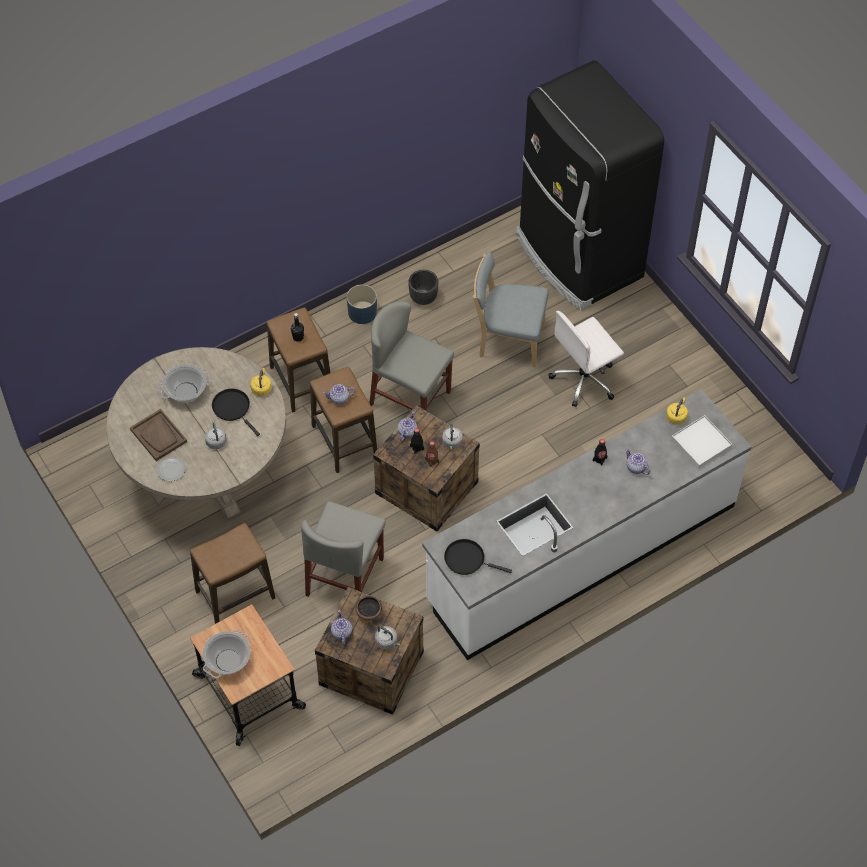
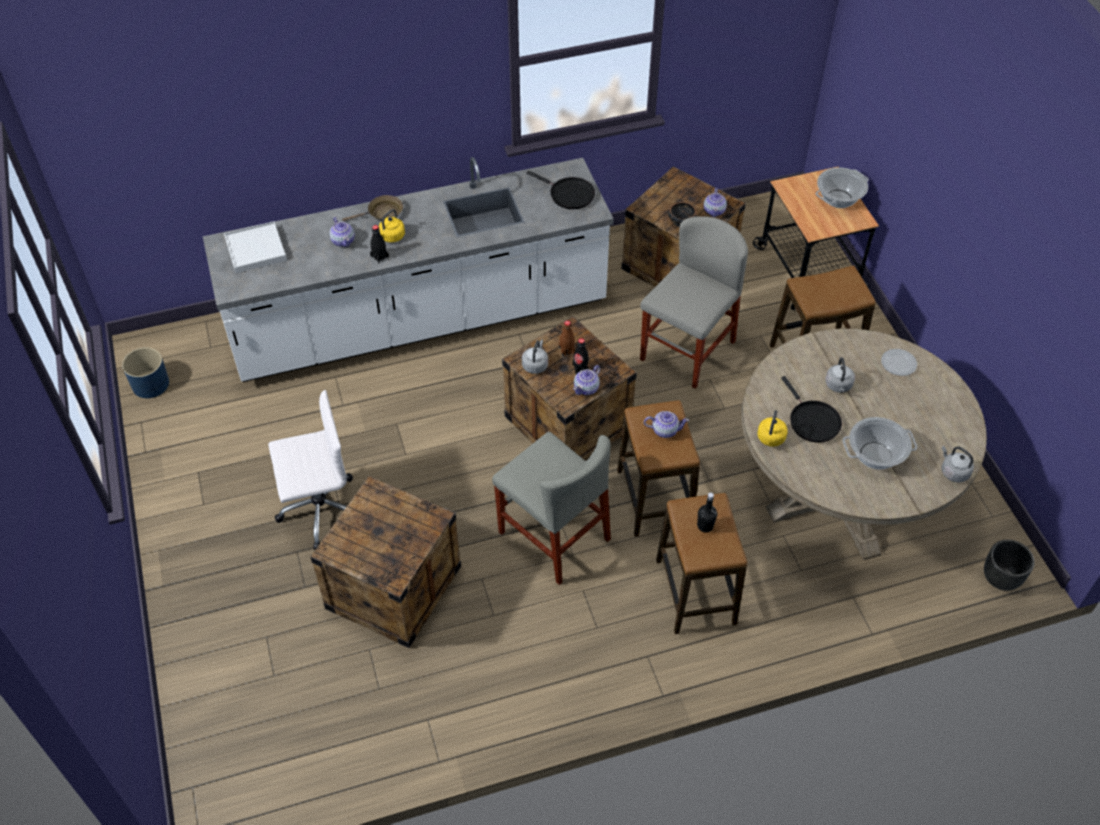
camera: 165 degrees left, 5 degrees down
(159, 436) = (914, 407): brown tray -> none
(362, 312) = (584, 680): blue planter -> blue planter (150, 384)
(387, 642) = (668, 195): grey kettle -> grey kettle (953, 472)
(423, 298) = (488, 682): black planter -> black planter (1000, 578)
(508, 340) = (393, 587): grey chair -> crate
(577, 257) = (234, 697): black fridge -> none
(617, 502) = (382, 213): none -> brown frying pan
(676, 416) = (265, 281): yellow kettle -> yellow kettle (391, 237)

